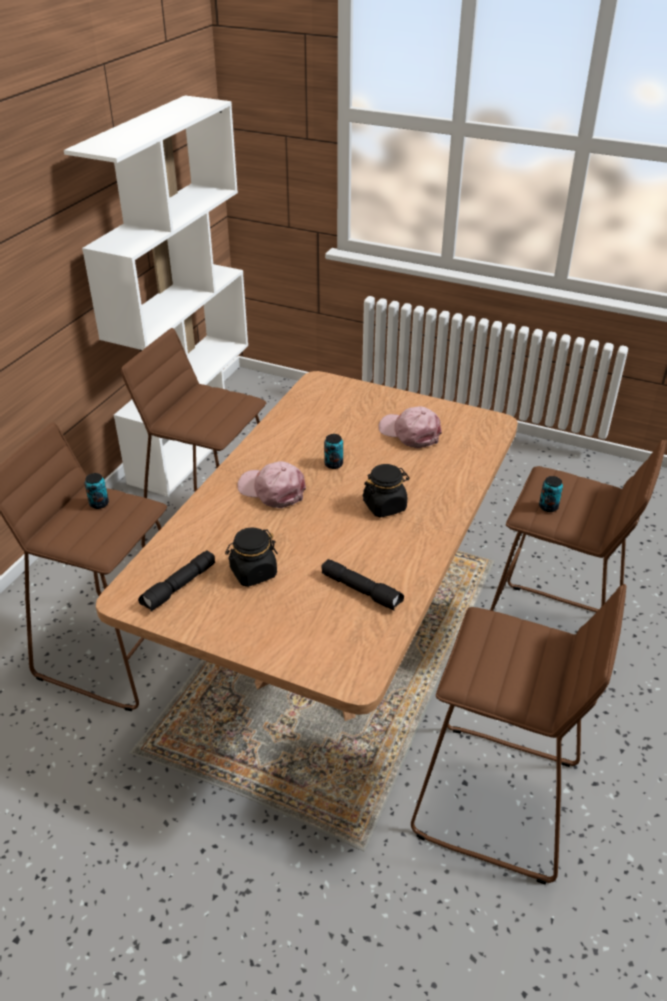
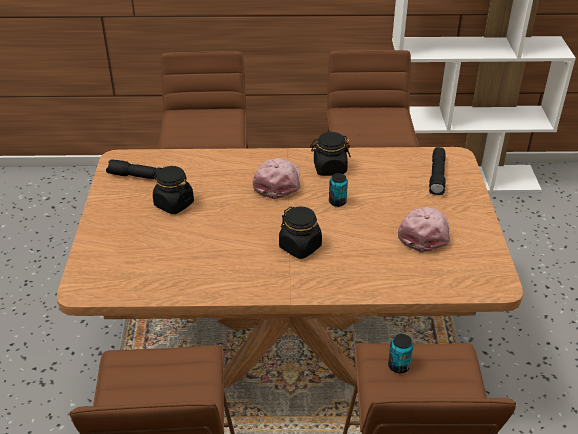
camera: 65 degrees right, 0 degrees up
(99, 503) = (220, 119): can -> none
(277, 452) = (329, 168): none -> black jar
(362, 590) = (183, 264): black flashlight -> black flashlight (437, 177)

